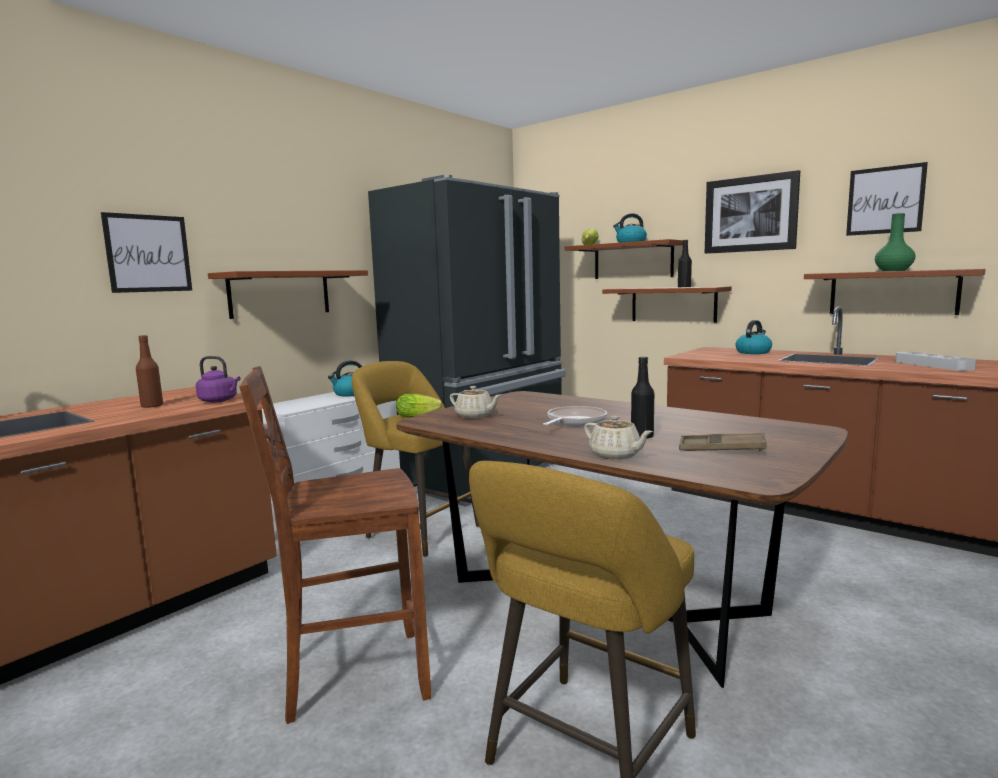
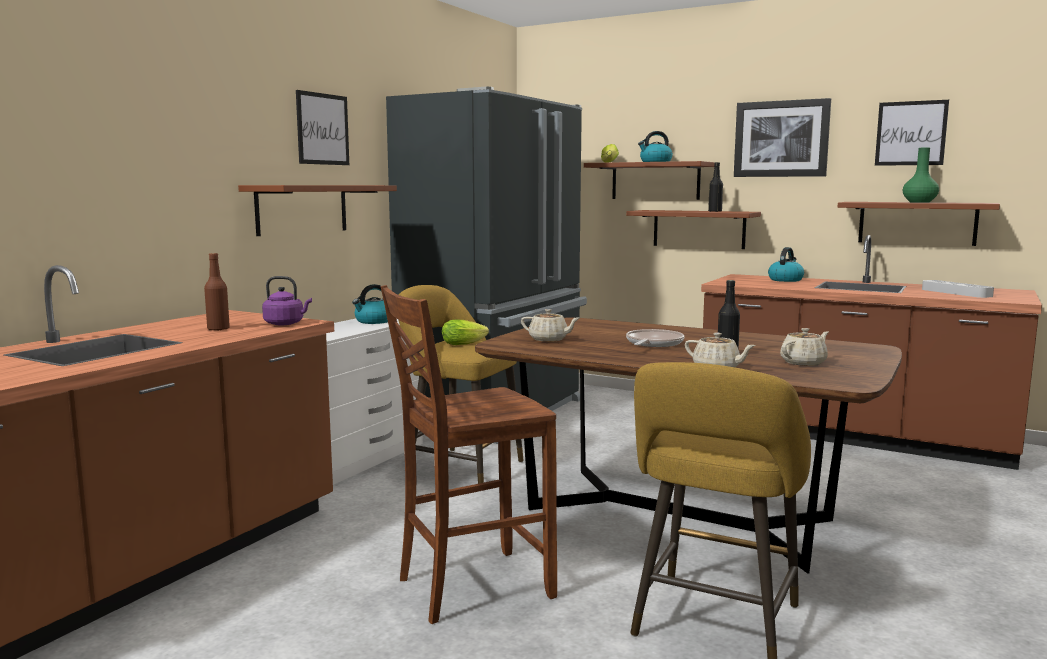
camera: 10 degrees left, 0 degrees up
(148, 253) = (186, 163): picture -> picture (322, 129)
(721, 449) = (804, 362): brown tray -> beige teapot

